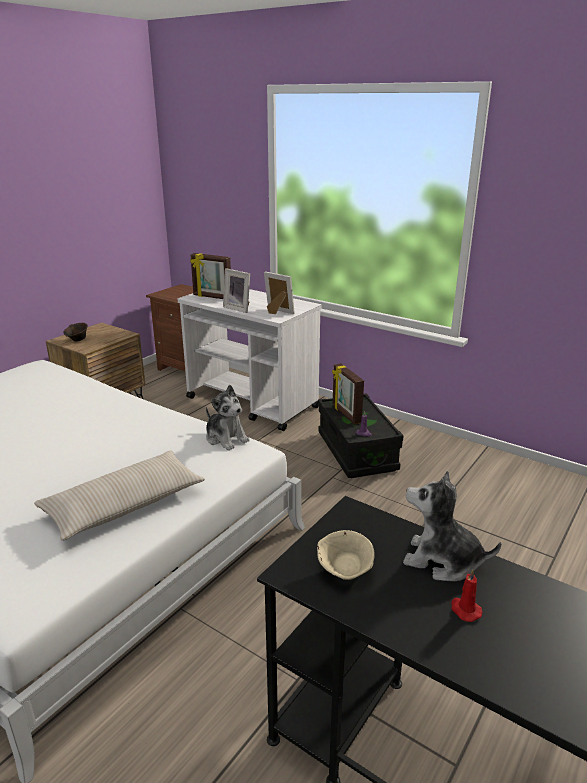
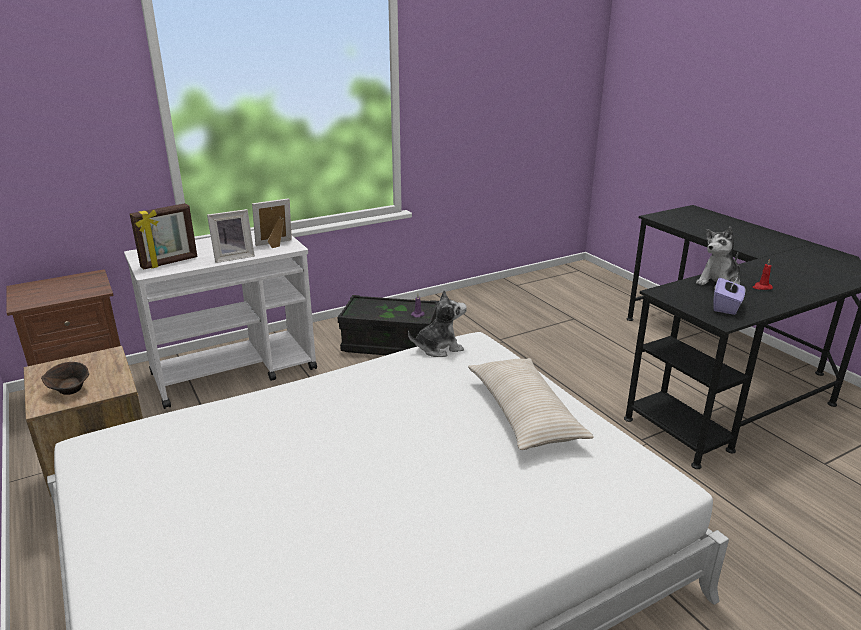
camera: 65 degrees left, 0 degrees up
(345, 414) = (377, 313): picture frame -> none
(345, 573) = (726, 307): beige bowl -> purple tissue box

